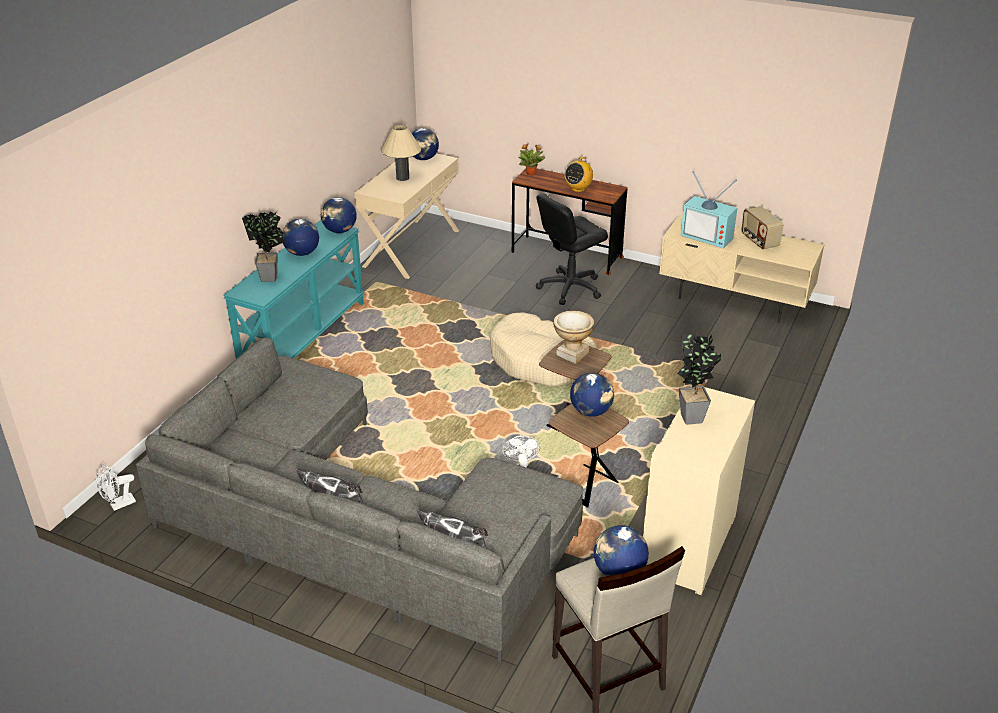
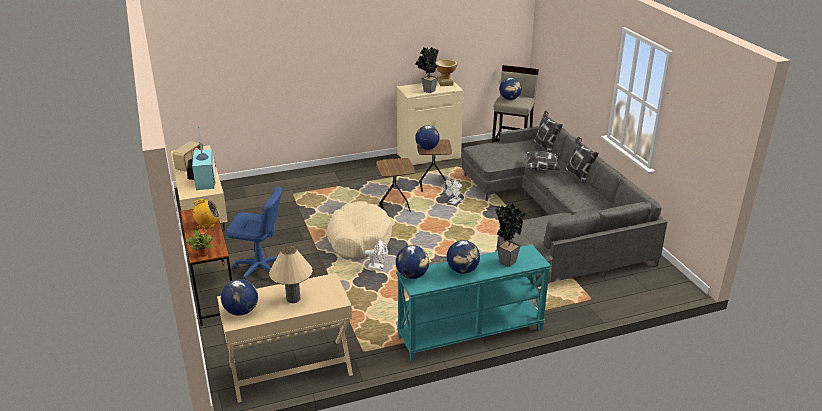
camera: 135 degrees left, 5 degrees down
(118, 505) = (672, 286): white fan -> white fan (378, 267)
(411, 505) = (542, 168): none -> pillow
(570, 288) = (260, 270): black office chair -> blue office chair
(572, 354) = (392, 169): vase -> vase (445, 83)

